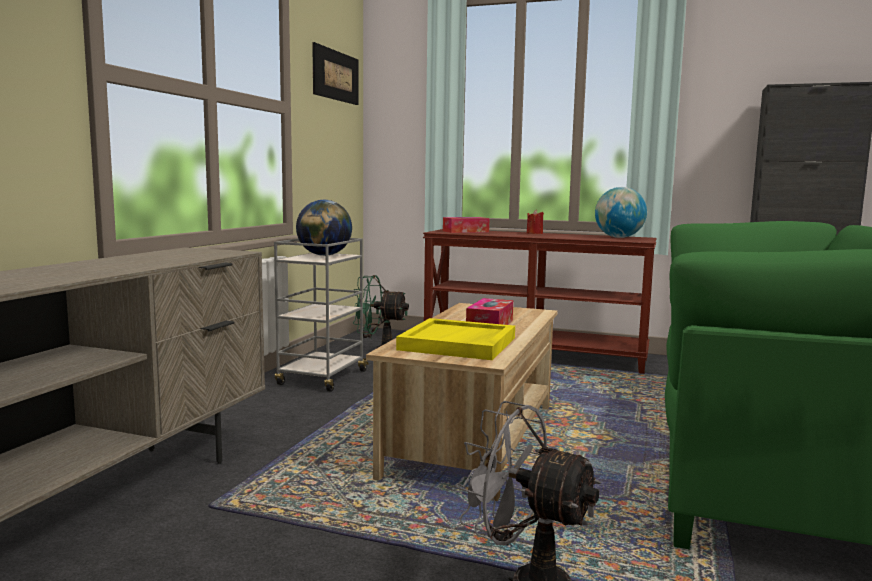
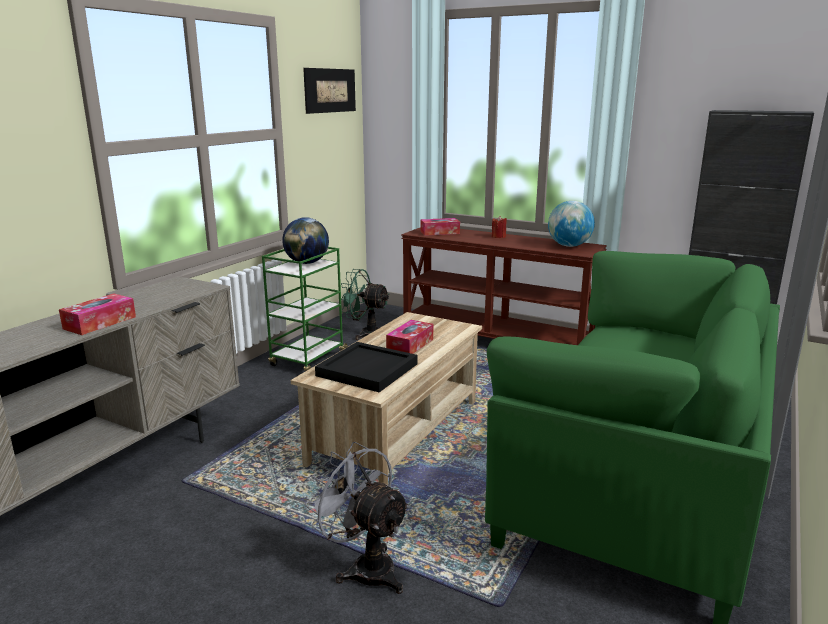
camera: 10 degrees right, 10 degrees up
(108, 270) = (100, 323): none -> tissue box
(322, 378) = (308, 360): grey cart -> green cart
(458, 344) = (367, 370): yellow tray -> black tray

